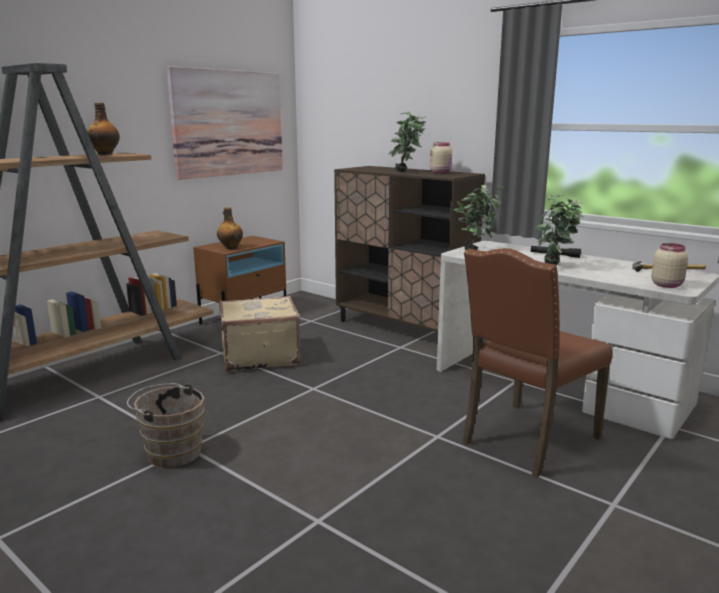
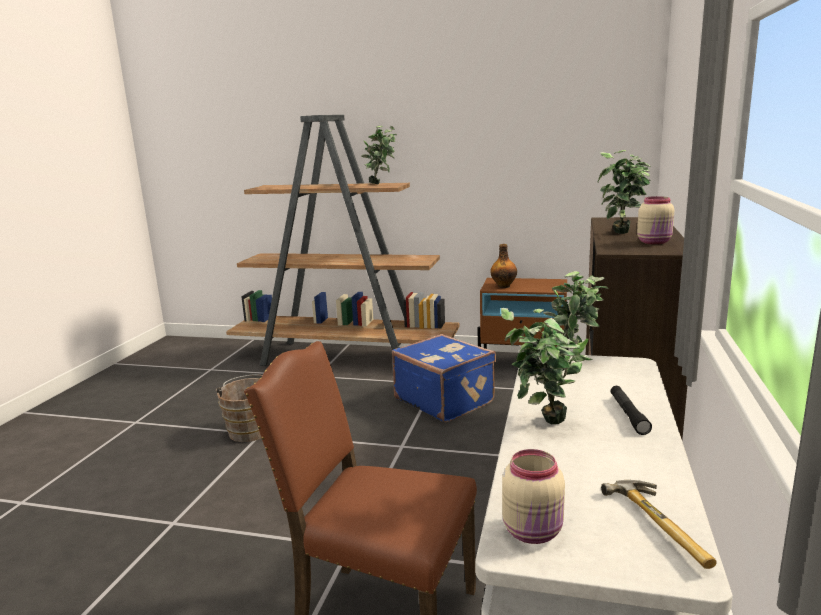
camera: 65 degrees right, 0 degrees up
(105, 154) = (381, 184): bottle -> potted plant
(228, 123) = (548, 153): picture -> none
(259, 356) = (445, 400): beige suitcase -> blue suitcase

